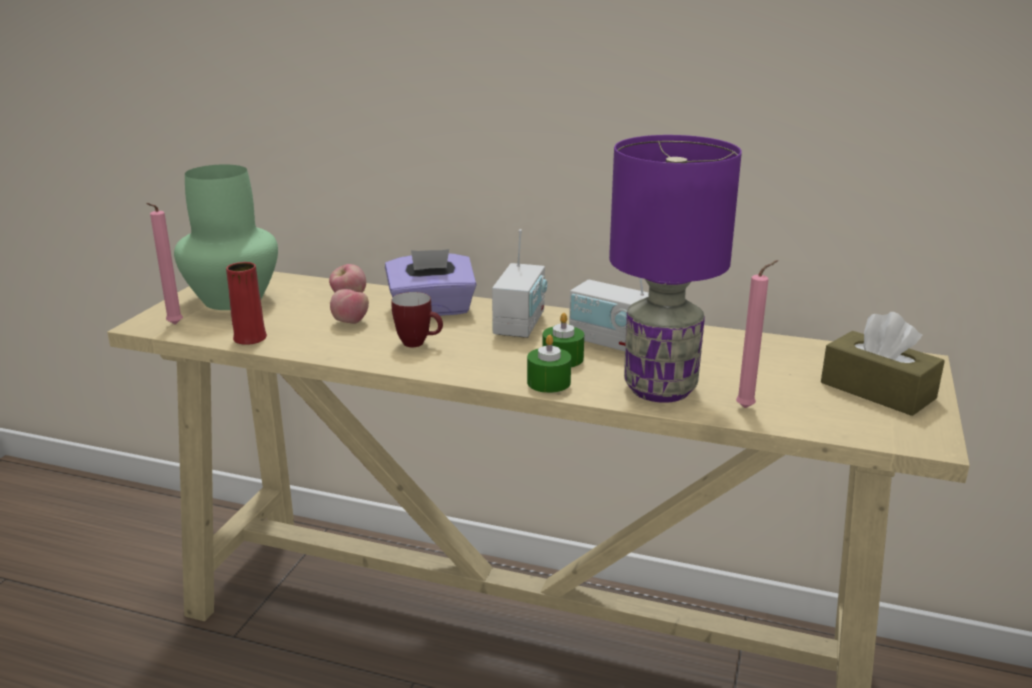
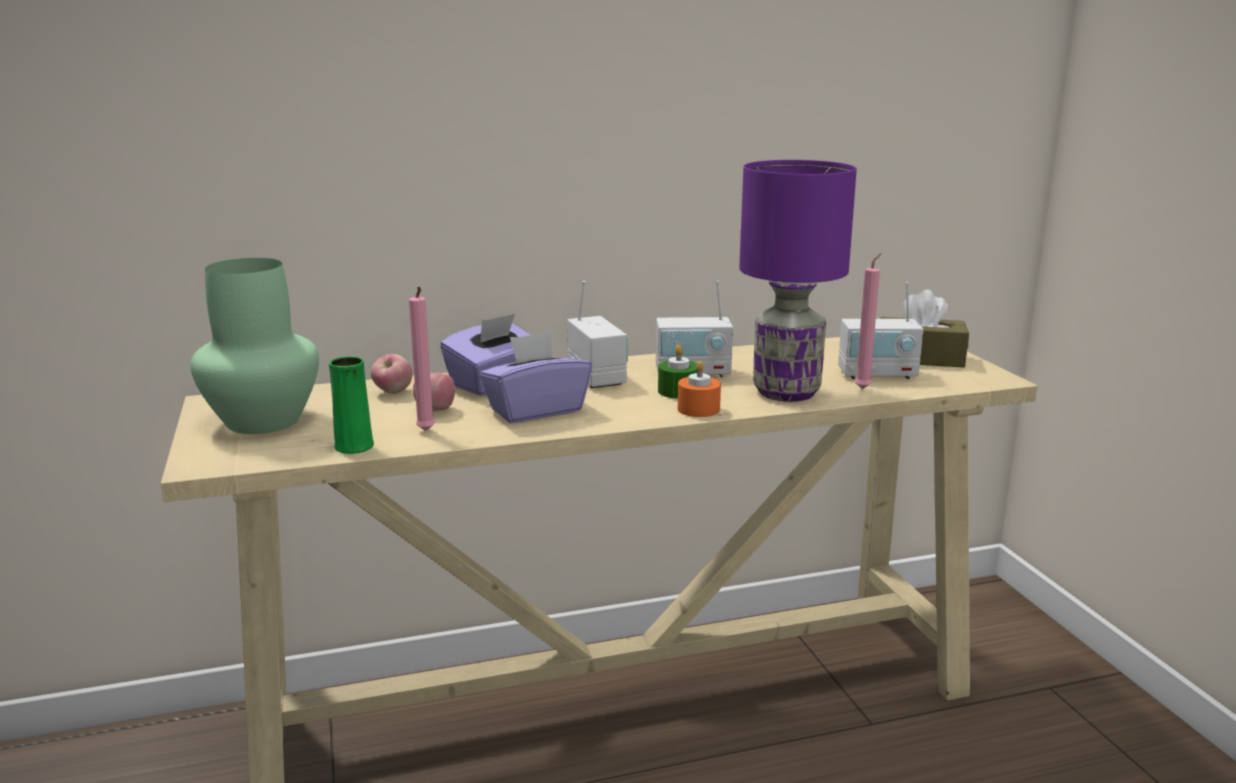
camera: 35 degrees left, 5 degrees down
(173, 325) = (239, 457): pink candle -> pink candle (426, 432)
(250, 338) = (354, 446): red vase -> green vase
(419, 344) = (536, 410): mug -> purple tissue box
(548, 382) = (698, 409): green candle -> orange candle
(793, 396) = (877, 374): none -> radio

